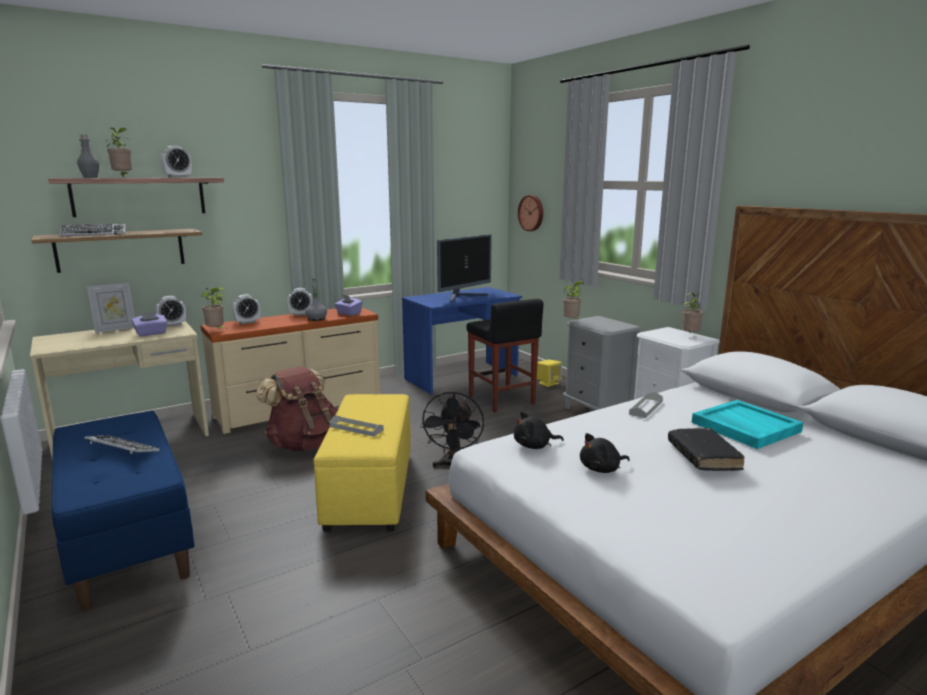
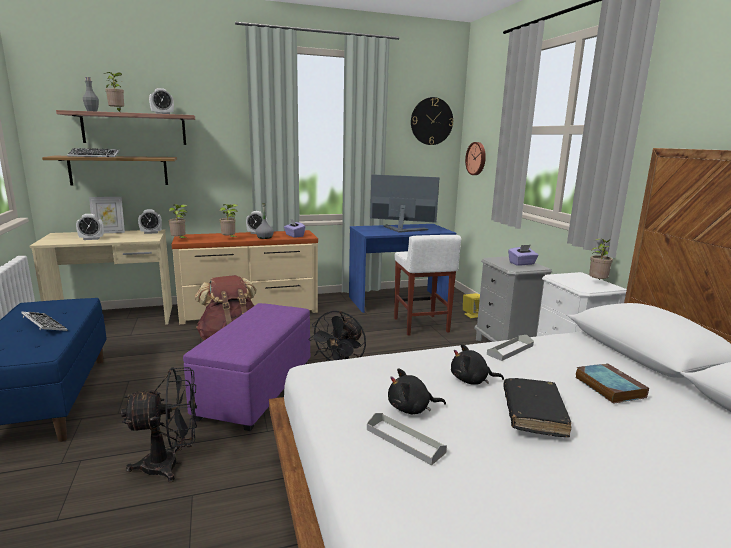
camera: 15 degrees right, 0 degrees up
(151, 333) = (128, 237): purple tissue box -> purple tissue box (522, 263)
(247, 322) = (210, 235): alarm clock -> alarm clock (91, 239)
(332, 577) = (170, 464): none -> black fan
(356, 428) = (237, 333): grey tray -> grey tray (405, 441)
(370, 489) = (256, 389): yellow ottoman -> purple ottoman
(463, 297) = (402, 230): monitor -> monitor turned 135 degrees counterclockwise
(478, 173) = (431, 121): none -> wall clock
(502, 400) = (421, 325): black stool -> white stool
(534, 446) = (362, 373): black plush toy -> black plush toy (471, 380)
(572, 322) = (485, 259): potted plant -> potted plant (229, 239)
(744, 427) = (607, 386): turquoise tray -> book

